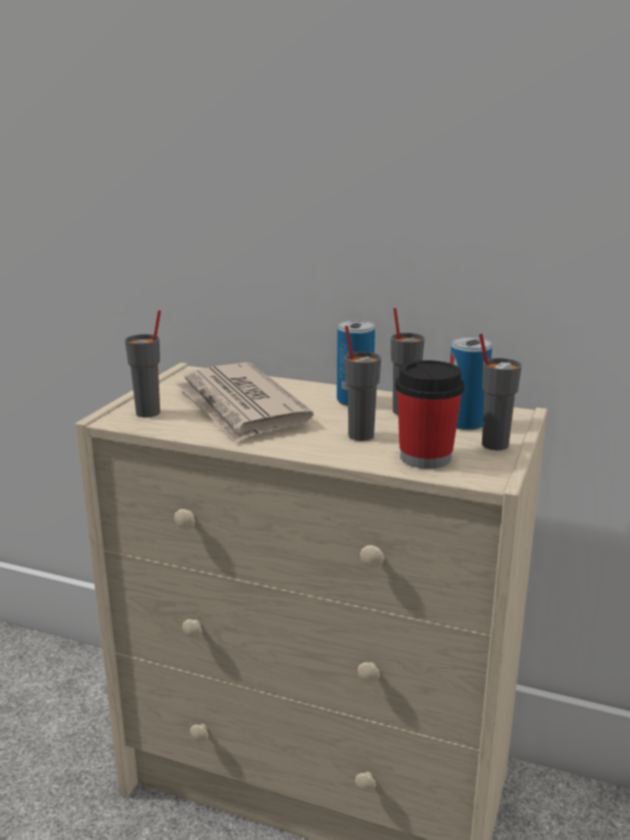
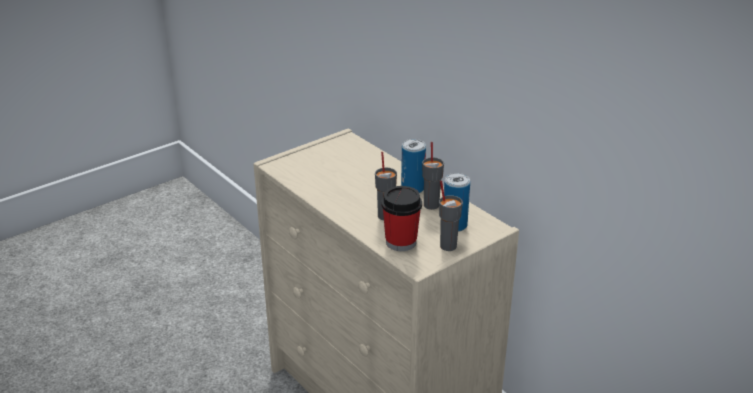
camera: 30 degrees right, 10 degrees up
(149, 413) = (295, 165): grey cup -> none
(240, 407) = (344, 175): newspaper -> none

